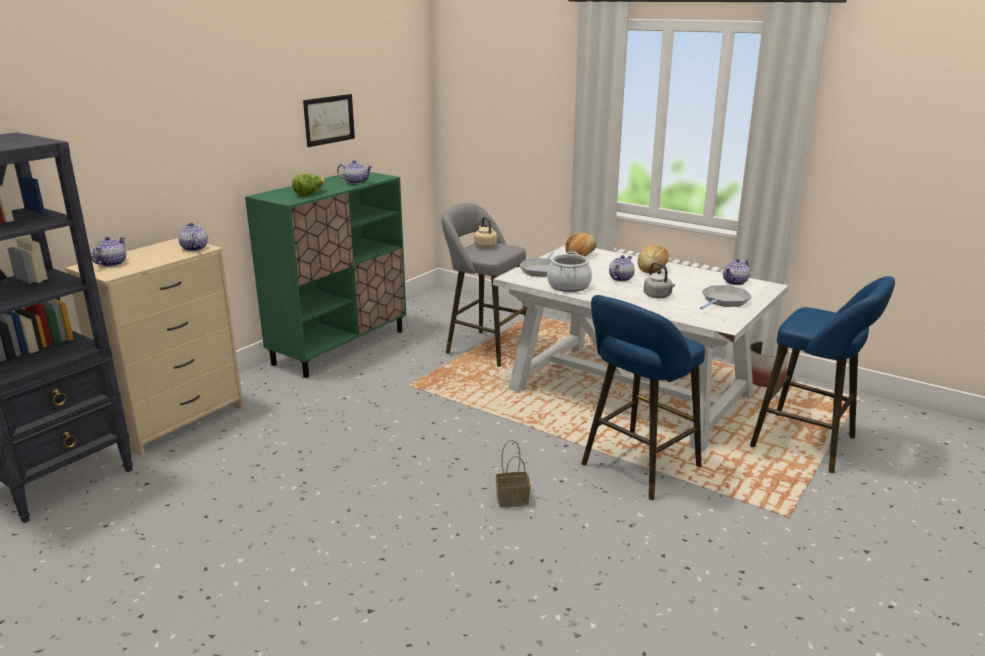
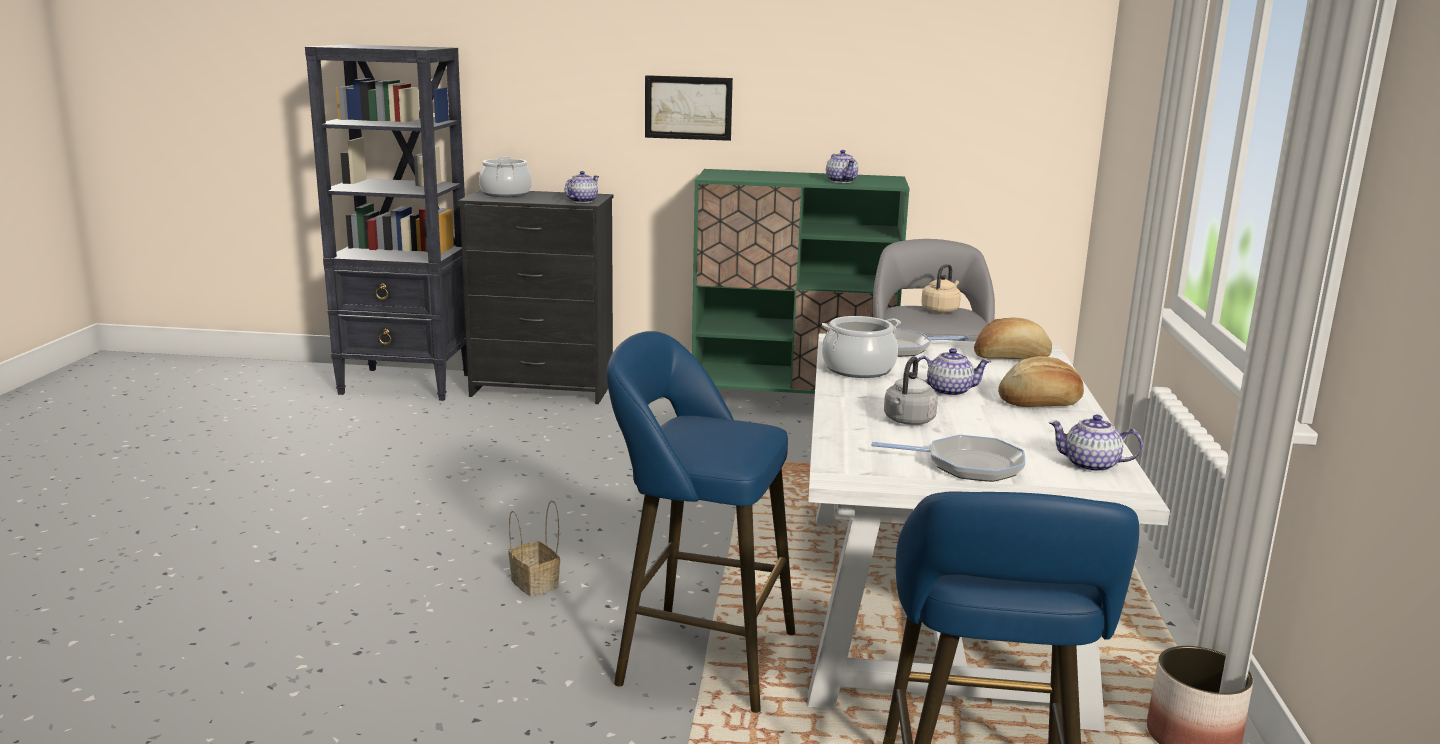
camera: 60 degrees right, 5 degrees down
(111, 263) = (505, 194): teapot -> cooking pot
(176, 421) = (542, 389): beige dresser -> black dresser
(309, 194) = (754, 178): lettuce -> none
(329, 120) = (868, 97): picture -> picture (688, 108)

